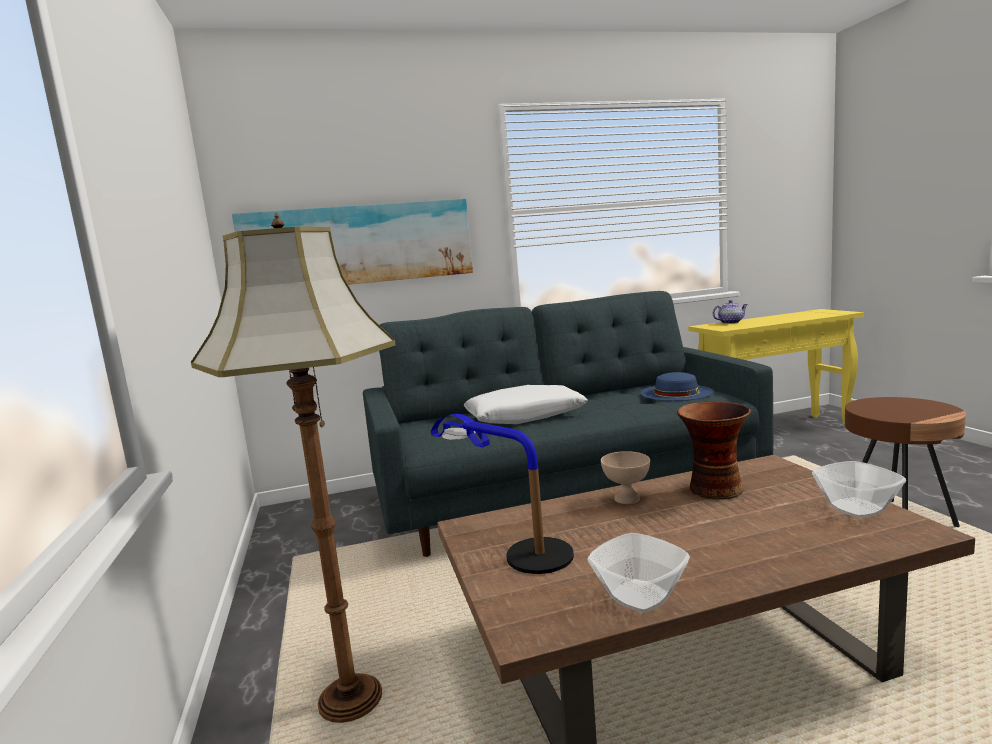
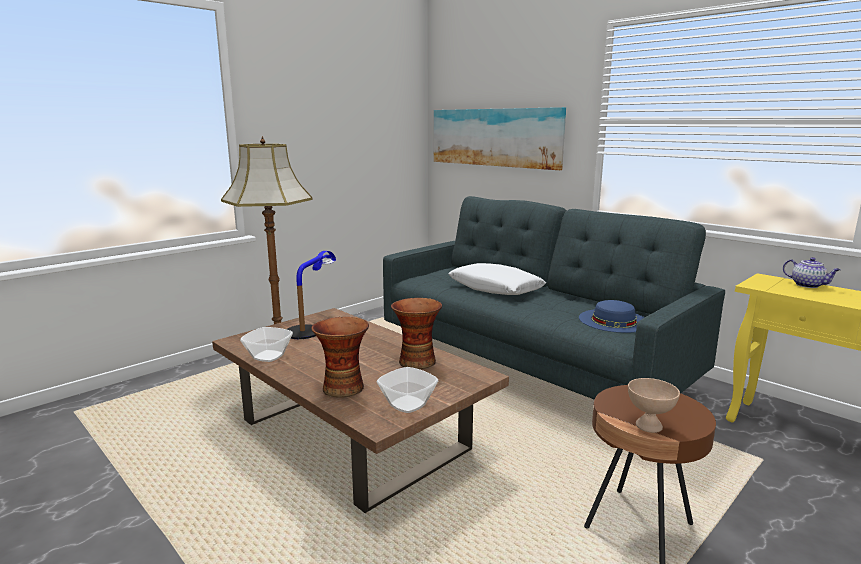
camera: 60 degrees right, 5 degrees up
(626, 498) = (386, 340): beige bowl -> beige bowl (649, 425)
(797, 542) = (342, 387): none -> vase

